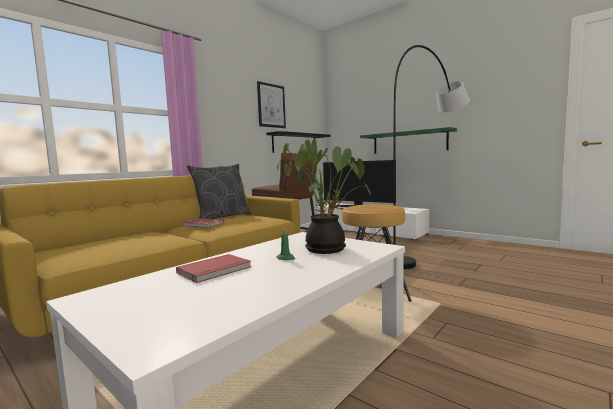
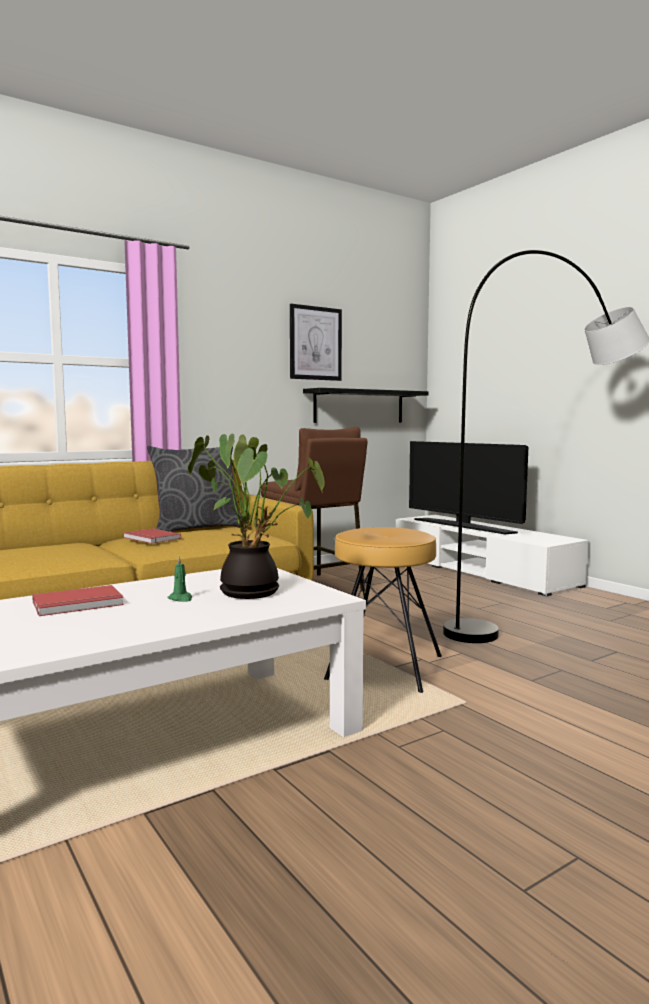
camera: 15 degrees right, 0 degrees up
(409, 142) = (560, 412): green shelf -> none

